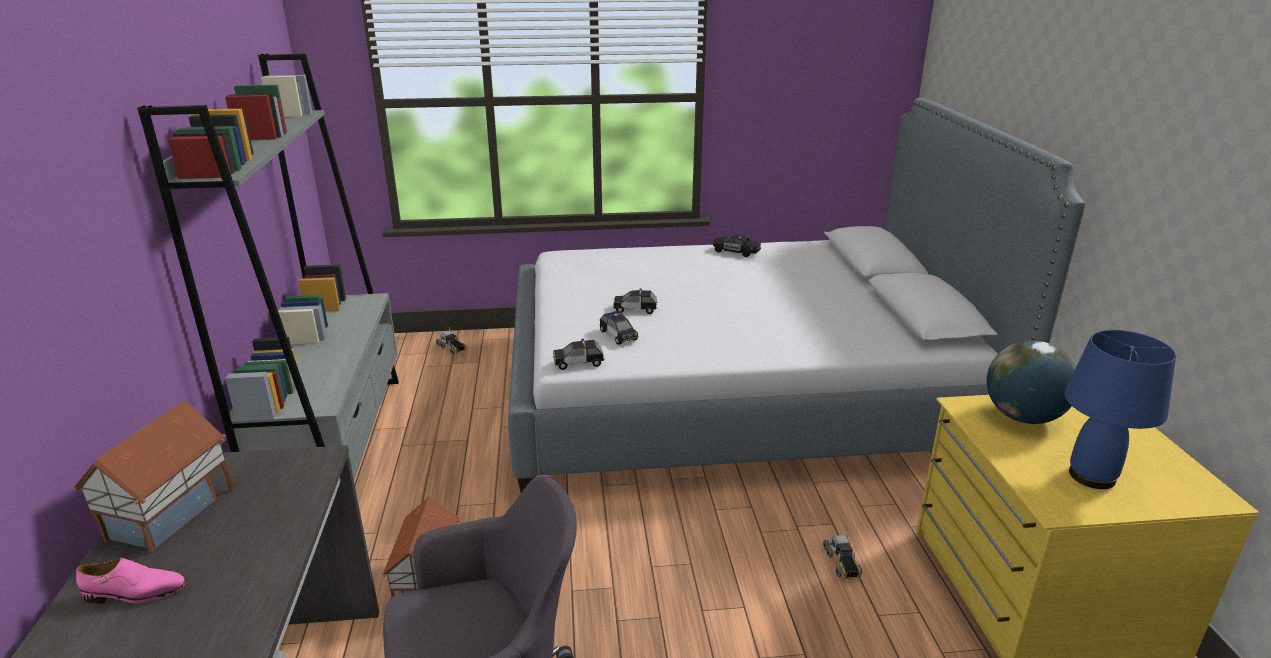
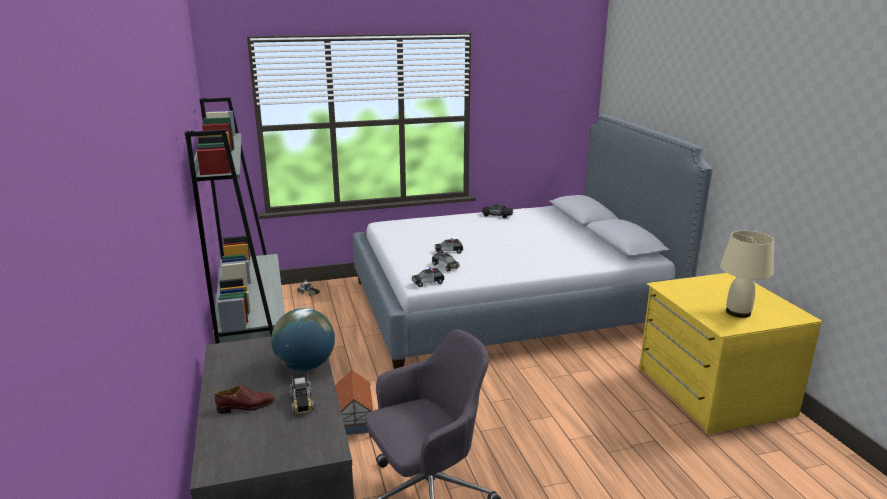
camera: 10 degrees left, 5 degrees down
(135, 593) = (246, 406): pink shoe -> brown shoe
(172, 514) = (239, 370): toy house -> none
(842, 563) = (601, 388): toy truck -> toy truck (302, 402)
(1023, 417) = (696, 288): globe -> globe (306, 366)
(1092, 477) = (738, 313): blue table lamp -> beige table lamp

